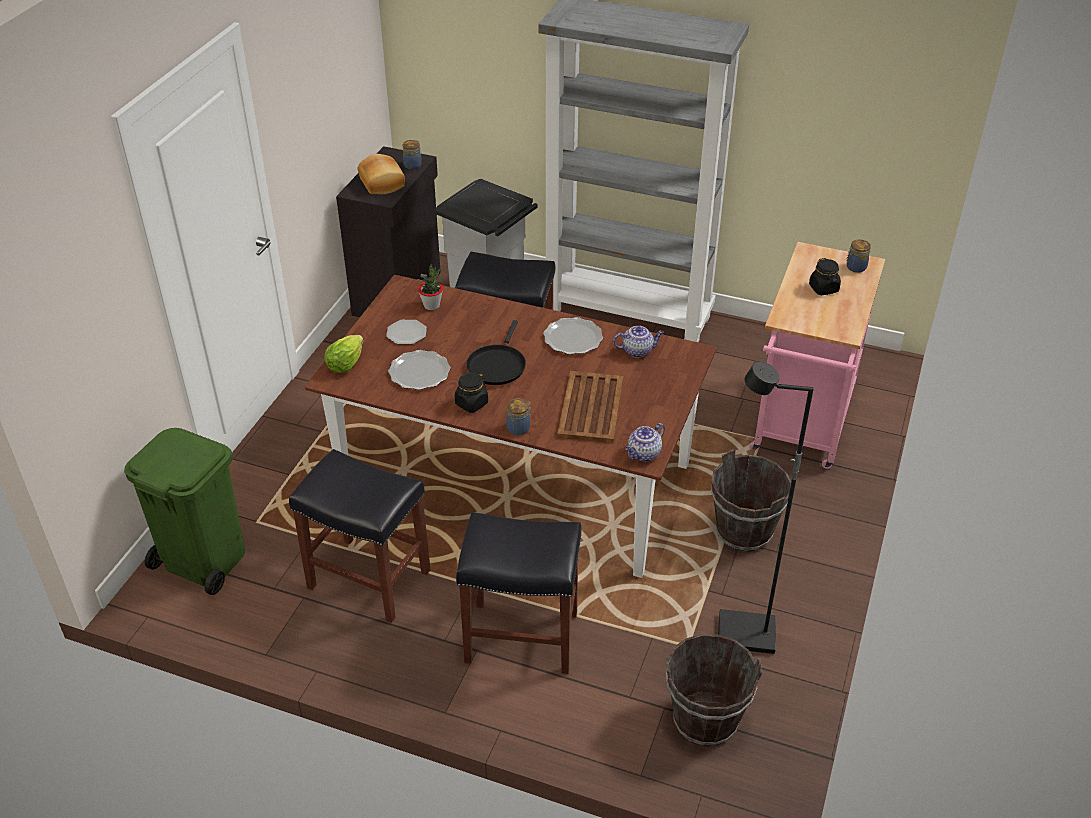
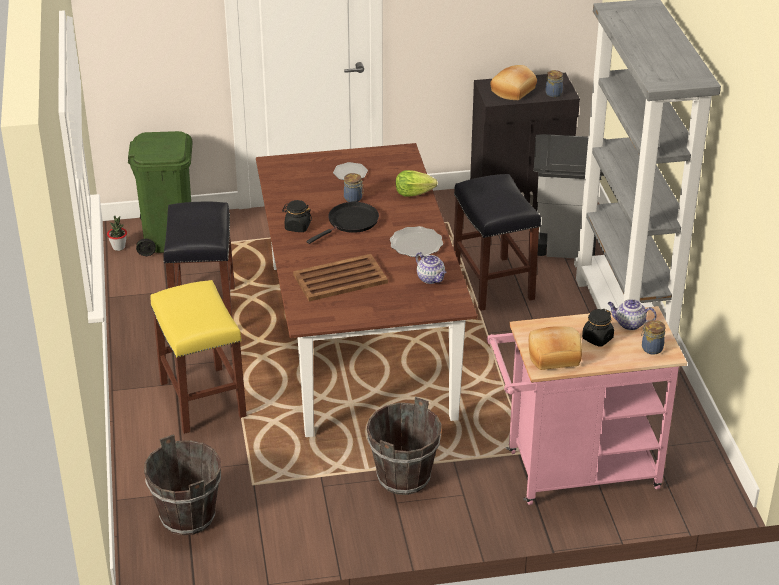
camera: 60 degrees right, 5 degrees down
(345, 364) = (292, 162): lettuce -> lettuce (413, 193)
(419, 373) = (311, 194): plate -> none
(432, 305) = (393, 171): potted plant -> potted plant (118, 247)
(497, 365) = (350, 222): black frying pan -> black frying pan turned 150 degrees clockwise
(519, 428) = (288, 255): jar -> jar (353, 198)
(520, 637) = (201, 399): black stool -> yellow stool
(644, 454) = (308, 319): teapot -> teapot (629, 324)
(745, 635) = (288, 512): black floor lamp -> none
(833, 320) = (553, 355): none -> bread

